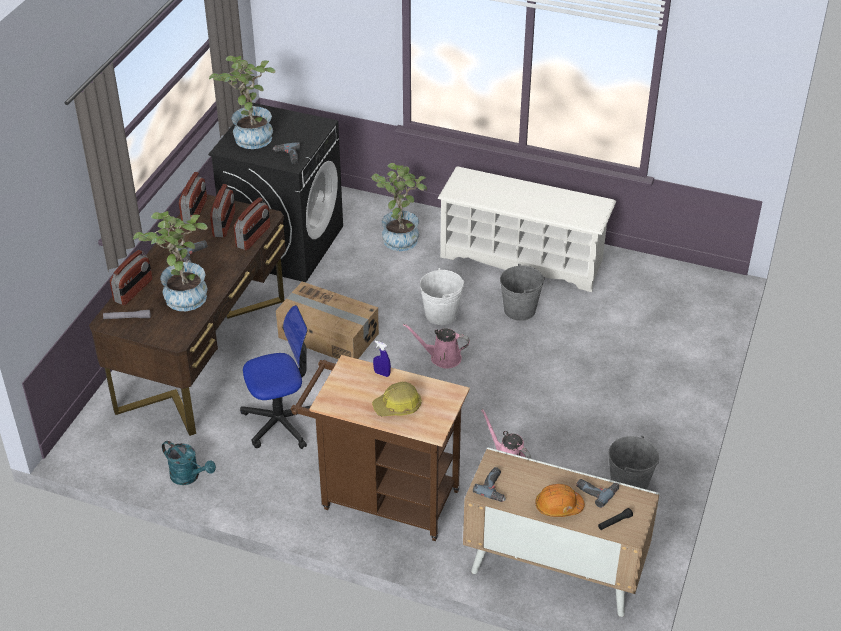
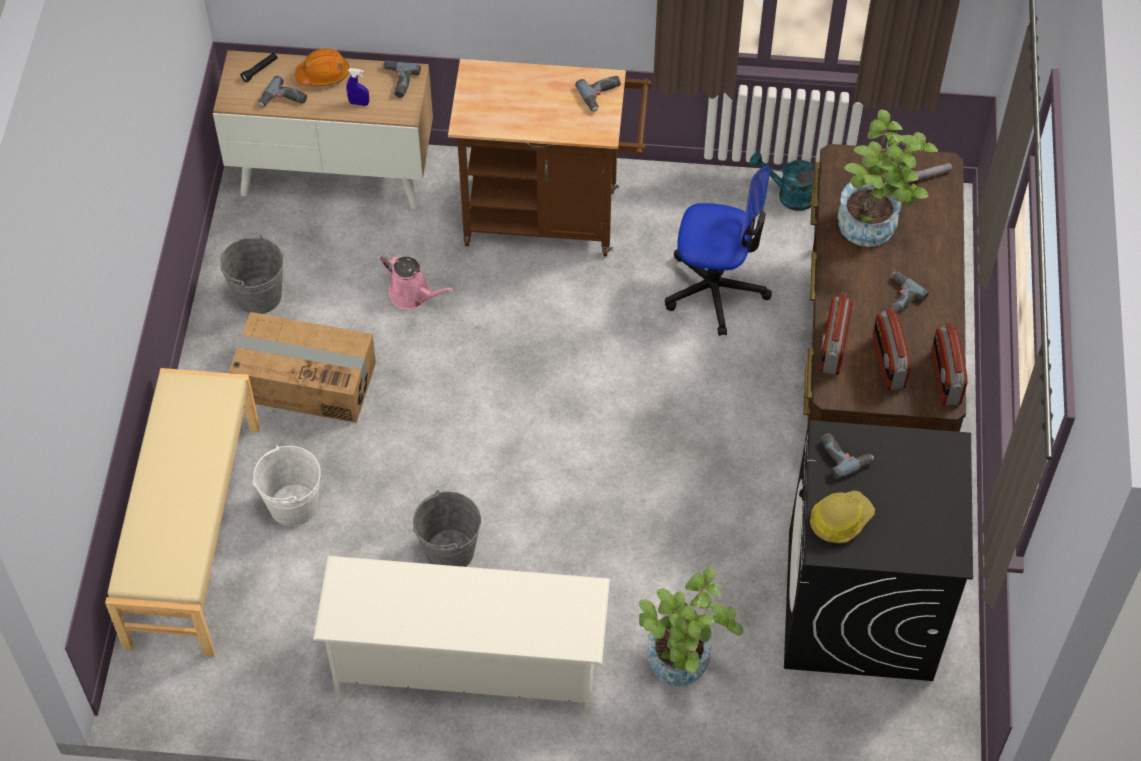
camera: 165 degrees right, 15 degrees up
(133, 291) = (940, 220): radio -> none
(250, 135) = (928, 490): potted plant -> none
(281, 422) = (715, 289): office chair -> office chair turned 135 degrees counterclockwise
(328, 336) = (713, 437): cardboard box -> cardboard box (306, 380)
(337, 392) = (602, 95): none -> power drill
(382, 373) = (558, 130): blue spray bottle -> blue spray bottle (359, 103)
(398, 406) = (524, 92): hard hat -> hard hat (840, 520)
(441, 314) = (565, 515): white bucket -> white bucket (293, 505)
(442, 357) = (540, 436): pink watering can -> none
(686, 347) = (192, 534): none -> beige bench

